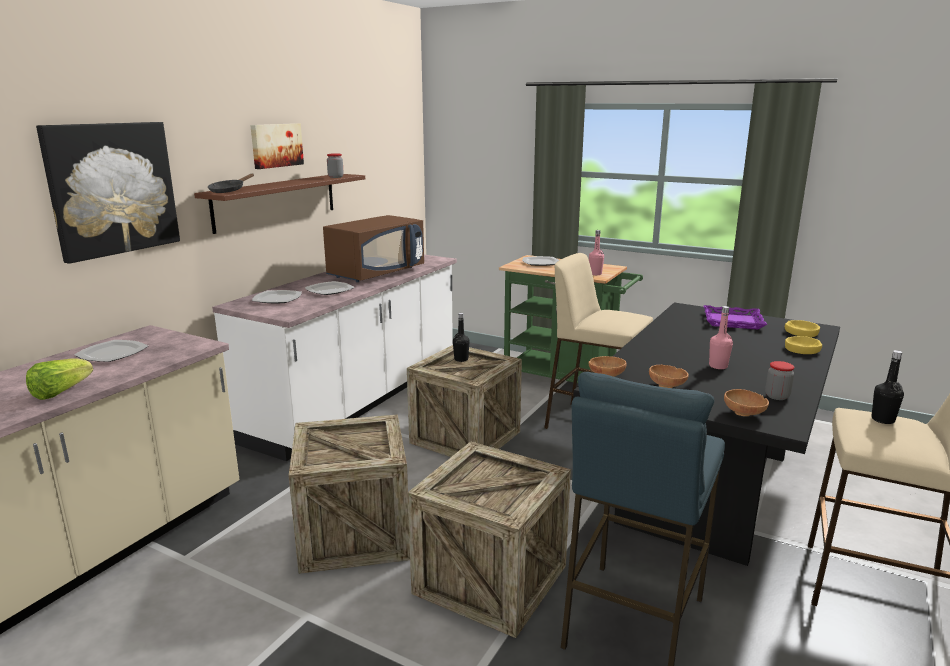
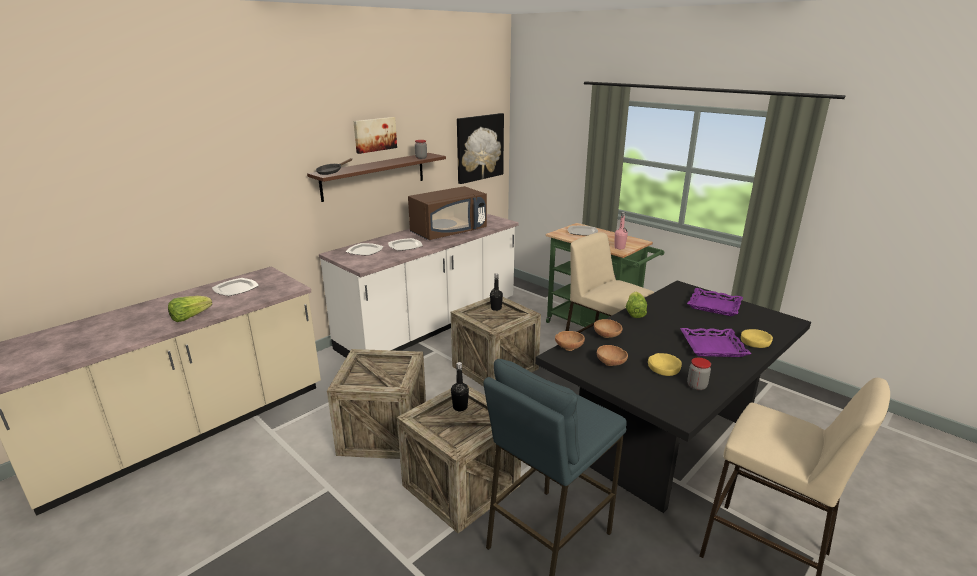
camera: 15 degrees right, 5 degrees up
(112, 189) = (245, 173): picture -> picture (479, 147)
(653, 335) = (635, 312): none -> lettuce
(718, 366) = (668, 349): pink bottle -> none
(744, 414) = (656, 399): brown bowl -> brown bowl (607, 336)
(763, 358) = (713, 347): none -> purple tray
(801, 333) = (768, 324): yellow bowl -> yellow bowl (663, 368)
(882, 420) = (778, 421): black bottle -> black bottle (460, 407)

